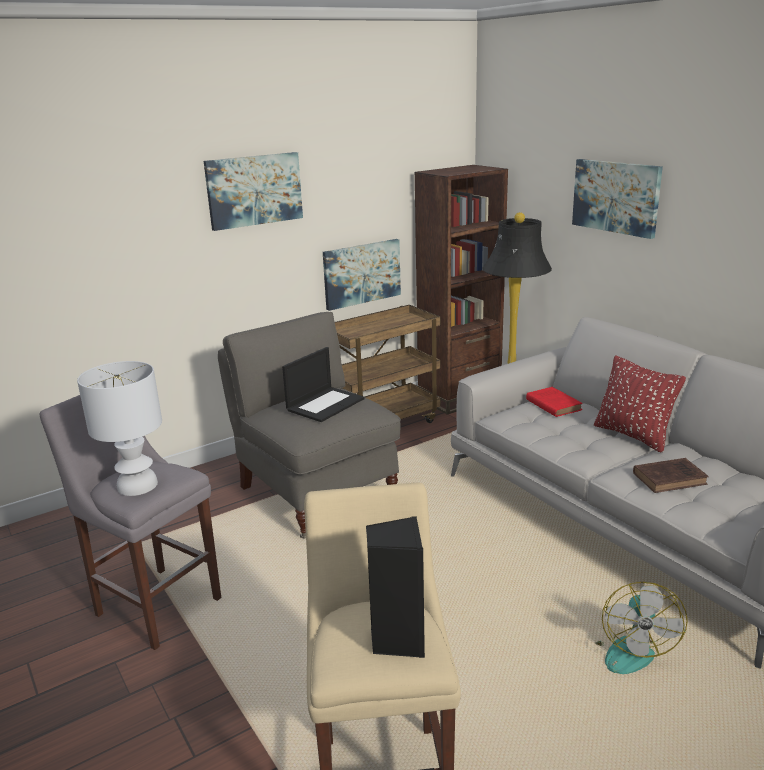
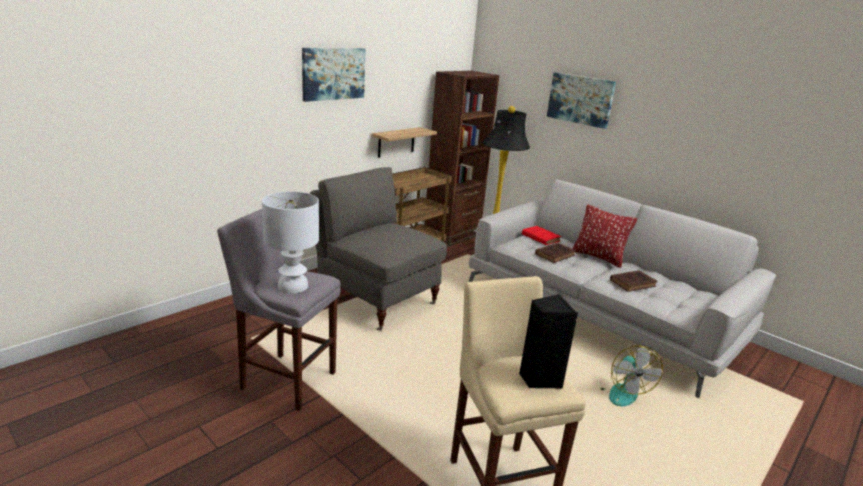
camera: 15 degrees left, 0 degrees up
(325, 404) = (395, 233): laptop -> none
(361, 273) = (396, 142): picture -> shelf
(564, 432) = (555, 254): none -> brown book

